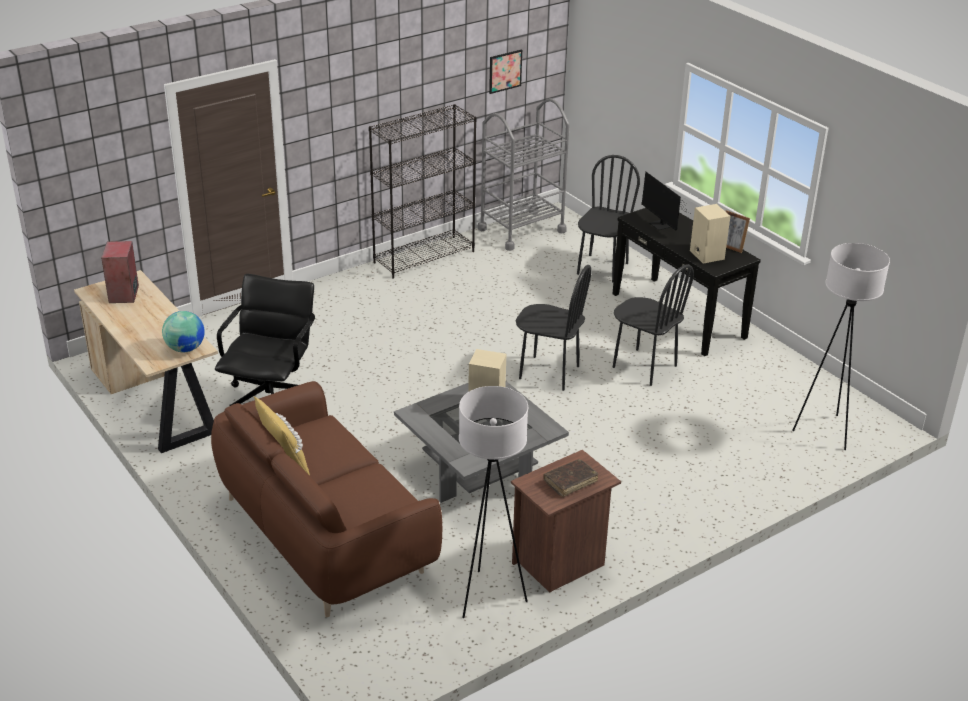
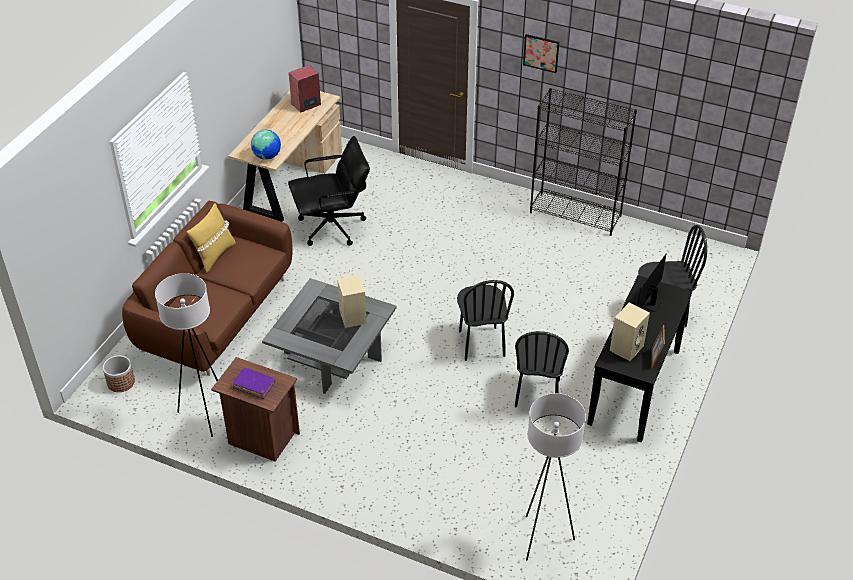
camera: 60 degrees right, 10 degrees up
(365, 652) = (121, 382): none -> planter
(505, 71) = (698, 107): picture -> picture (541, 53)
(521, 230) = (671, 246): grey cart -> none
(570, 481) = (254, 386): brown book -> purple book

